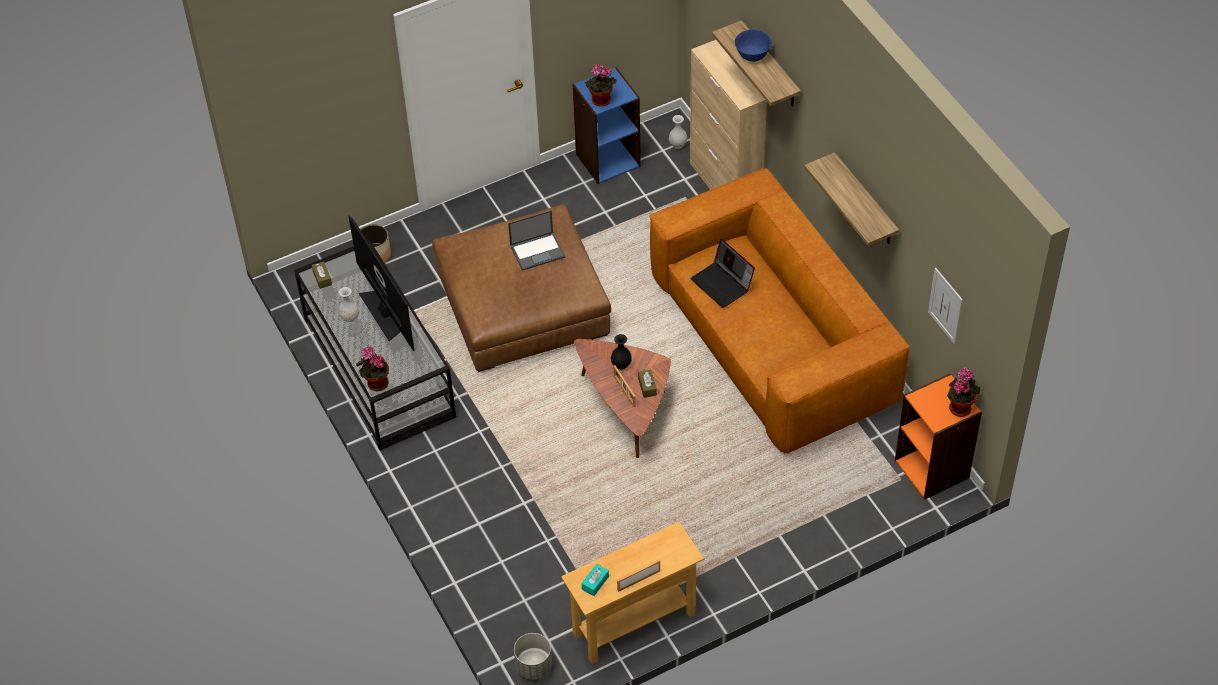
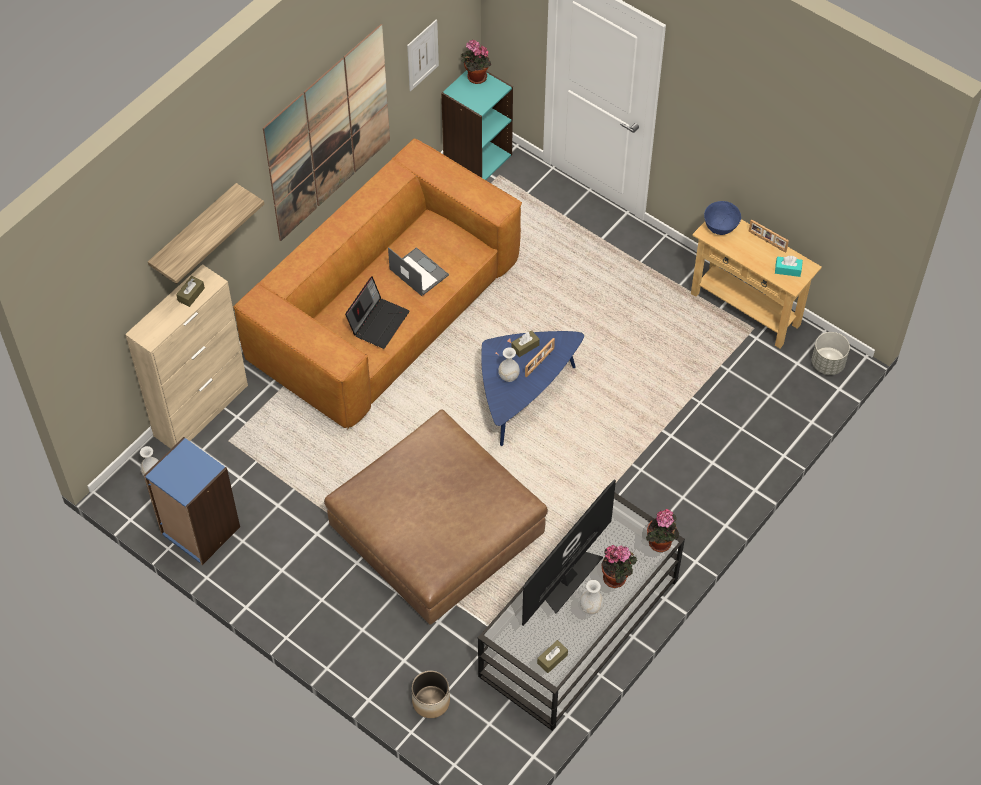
camera: 115 degrees left, 5 degrees up
(538, 251) = (407, 489): laptop -> laptop (418, 272)
(600, 101) = (204, 470): potted plant -> potted plant (617, 578)
(621, 364) = (508, 376): black vase -> white vase
(627, 408) = (522, 395): brown coffee table -> blue coffee table
(737, 85) = (191, 294): none -> brown tissue box
(752, 56) = (200, 235): blue bowl -> blue bowl (720, 228)
(865, 201) = (328, 133): shelf -> picture
(932, 469) = (477, 157): orange bookcase -> turquoise bookcase

